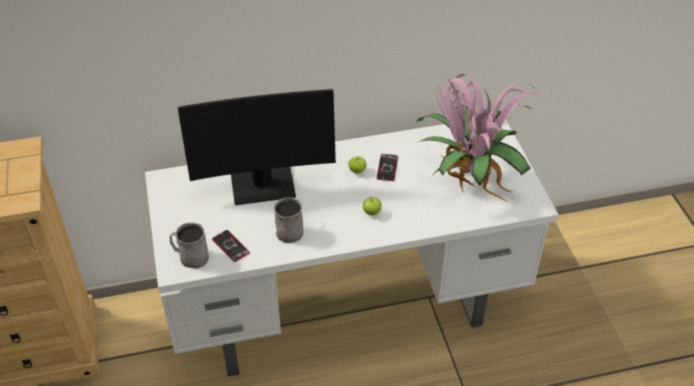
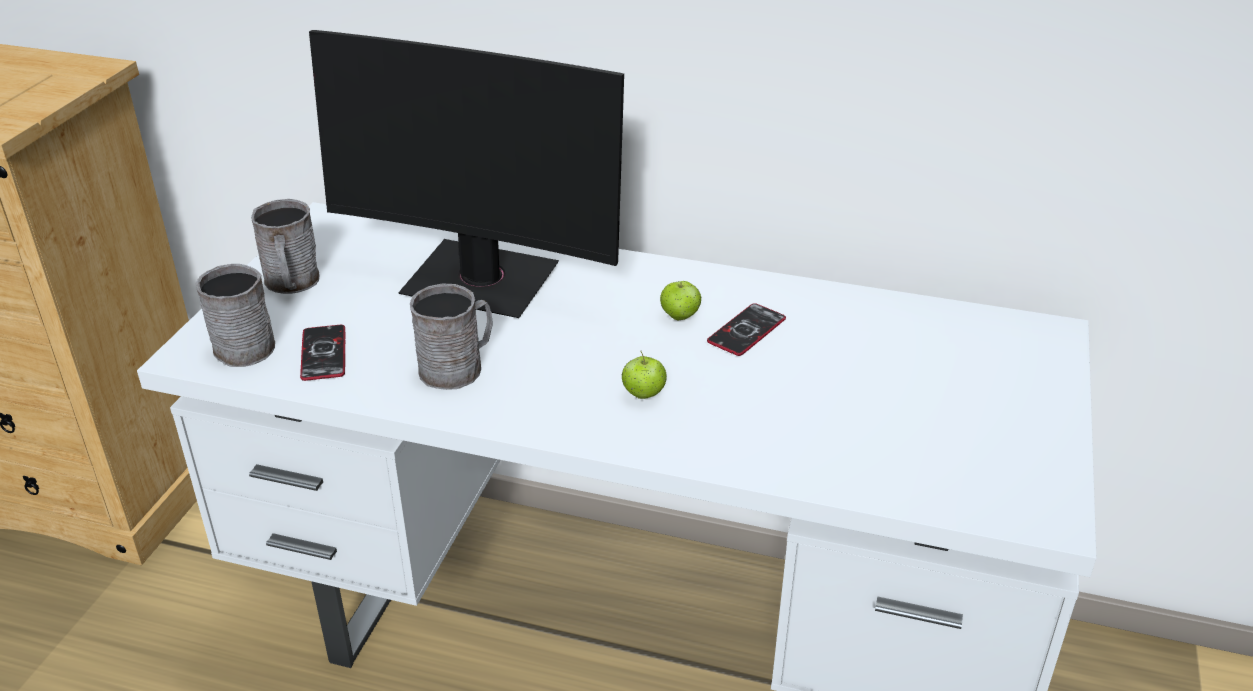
camera: 30 degrees right, 10 degrees down
(181, 218) = (292, 283): none -> grey mug
(467, 179) = (910, 407): potted plant -> none

